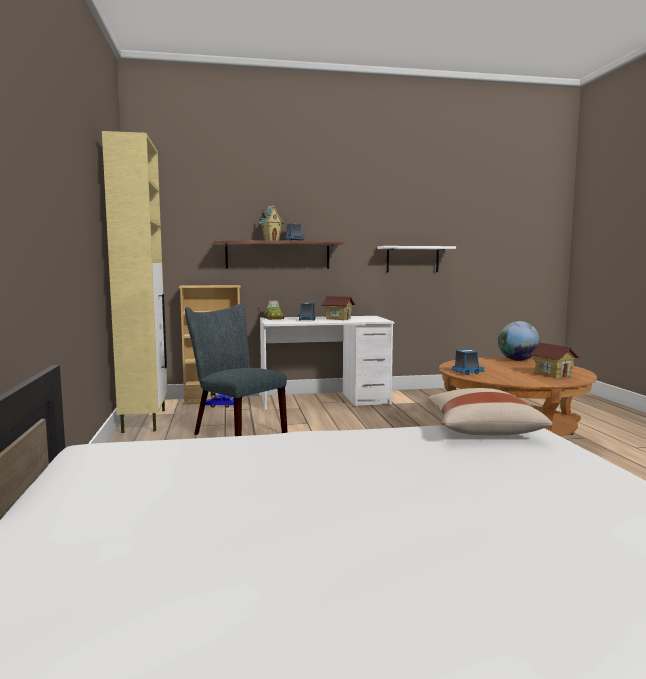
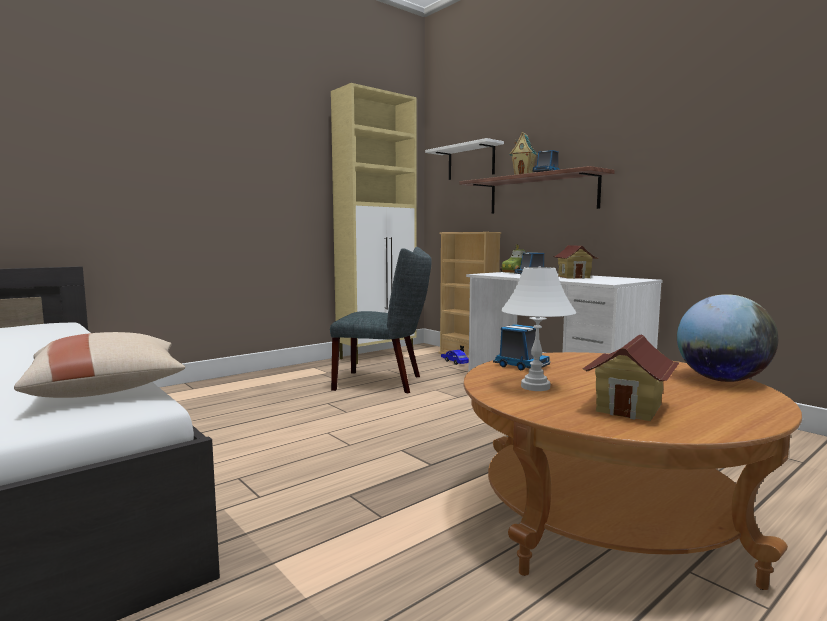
camera: 60 degrees right, 0 degrees up
(235, 433) = (384, 382): grey chair -> grey chair turned 90 degrees clockwise
(412, 259) = (737, 186): white shelf -> white shelf (471, 162)
(512, 377) = (535, 387): none -> white table lamp

